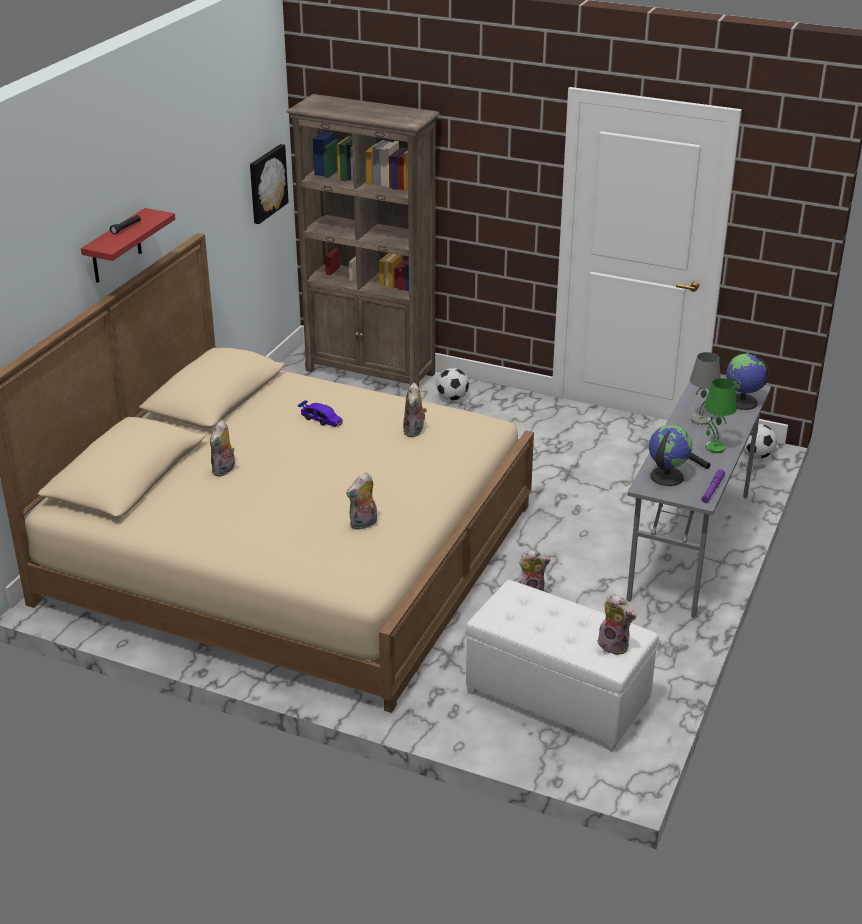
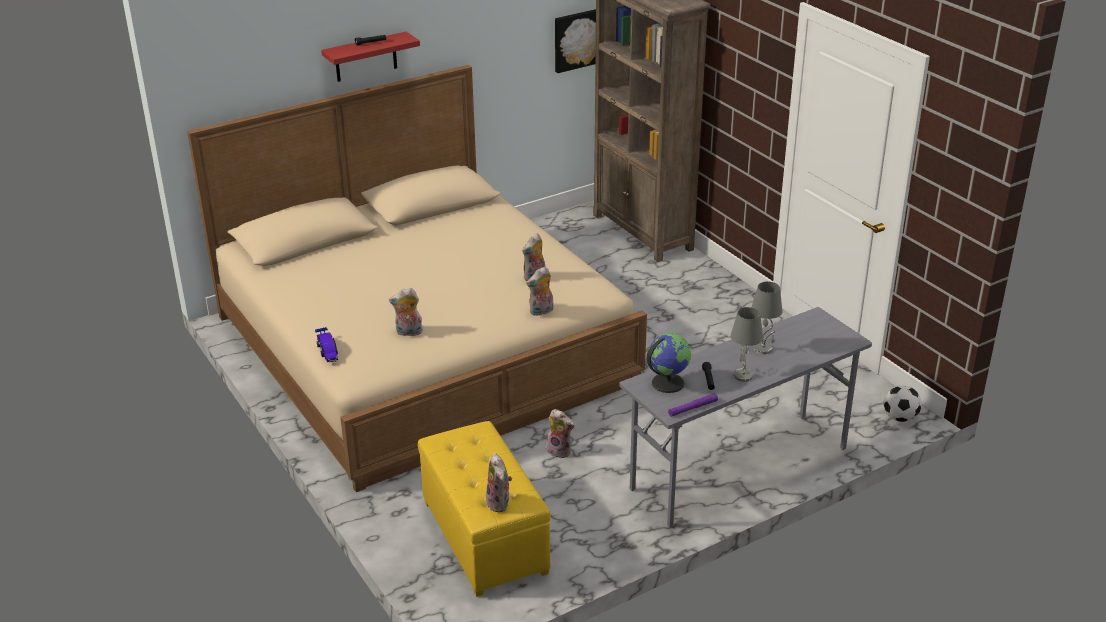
camera: 35 degrees right, 0 degrees up
(224, 470) = (365, 258): plush toy -> plush toy (541, 311)
(321, 419) = (478, 245): toy car -> toy car (327, 351)
(452, 398) = (684, 275): football -> none
(557, 698) = (483, 538): white ottoman -> yellow ottoman
(714, 448) = (742, 375): green table lamp -> grey table lamp
(742, 402) = (823, 347): globe -> none

